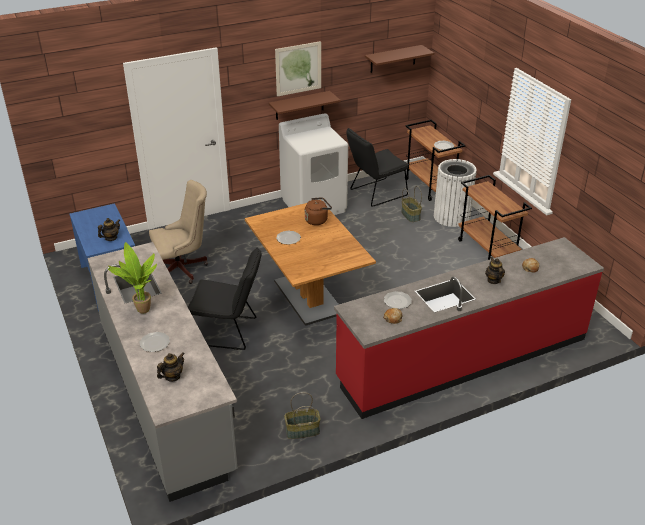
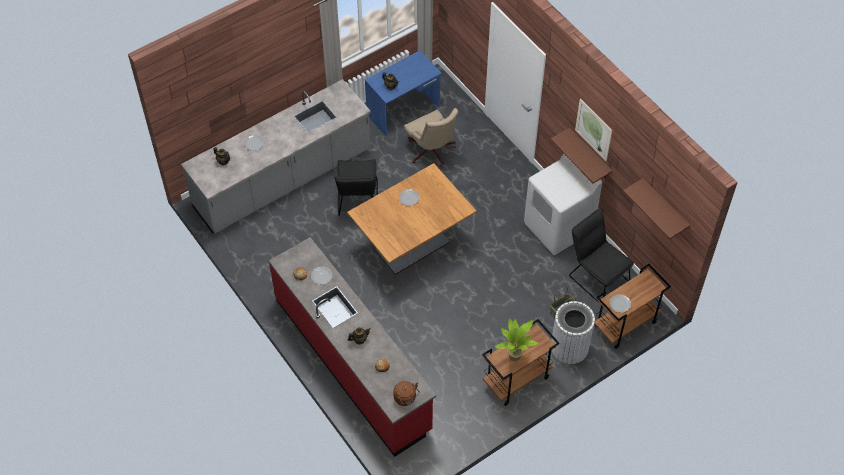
camera: 80 degrees right, 20 degrees up
(141, 310) = (286, 127): potted plant -> potted plant (514, 356)
(302, 431) = (260, 266): basket -> none
(317, 220) = (441, 213): brown kettle -> brown kettle (406, 398)

